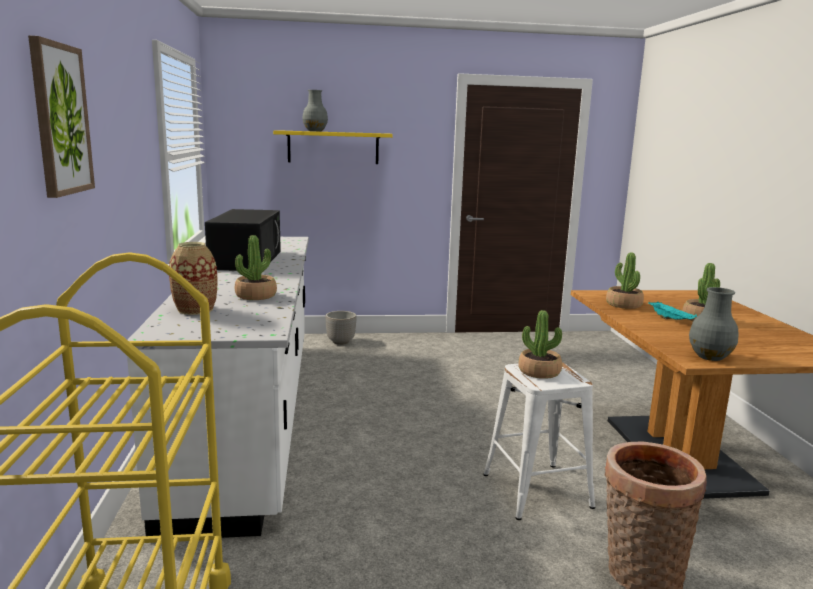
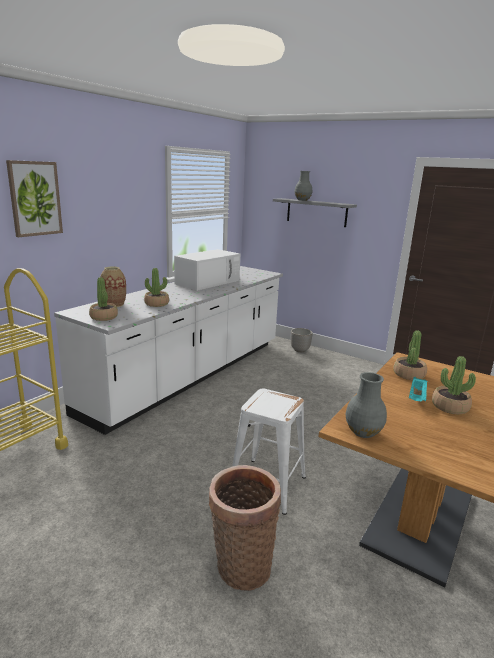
camera: 40 degrees right, 5 degrees up
(246, 259) = (208, 282): black microwave -> white microwave
(333, 147) = (316, 212): yellow shelf -> grey shelf
(539, 372) = (271, 400): potted plant -> potted plant (104, 317)

